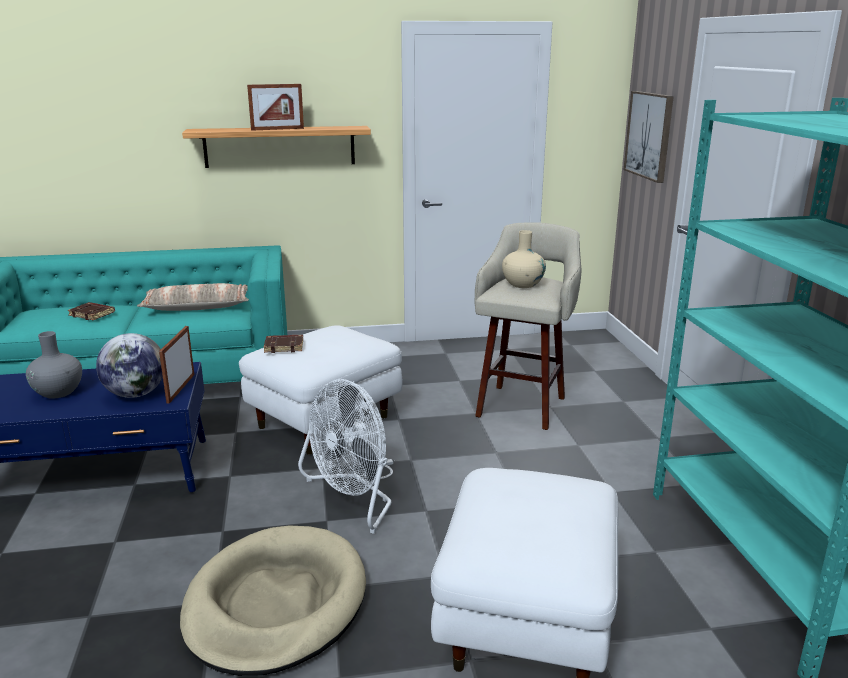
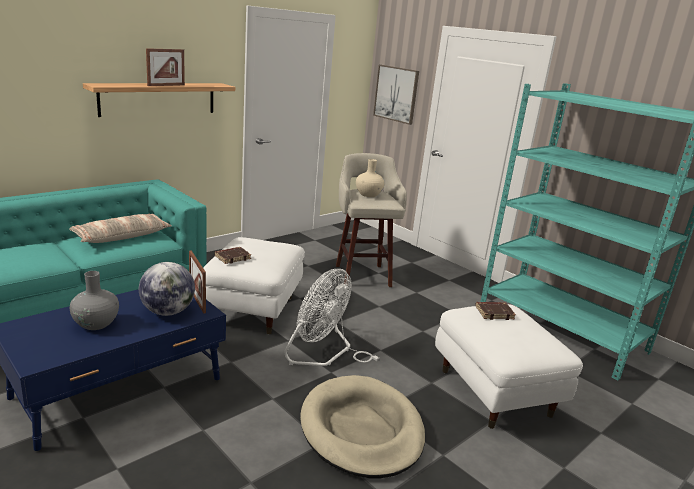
camera: 35 degrees left, 0 degrees up
(93, 314) = (32, 254): brown book -> brown book (494, 313)
(356, 494) = (330, 351): white fan -> white fan turned 105 degrees clockwise

